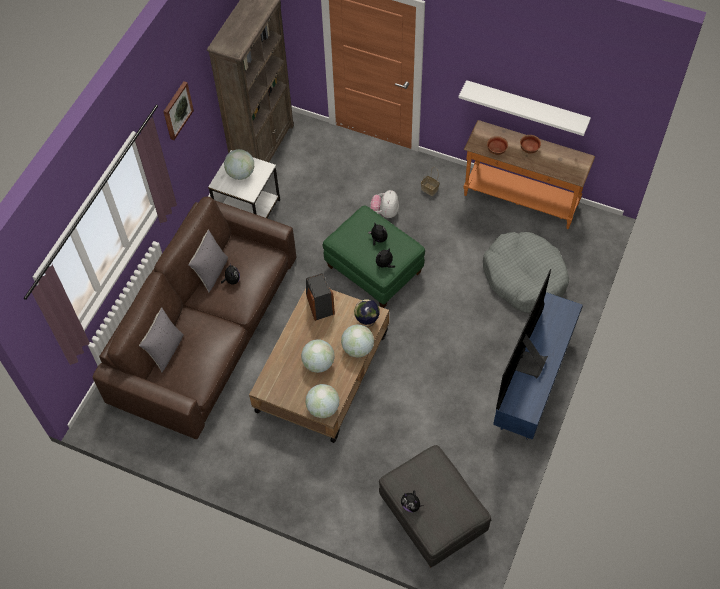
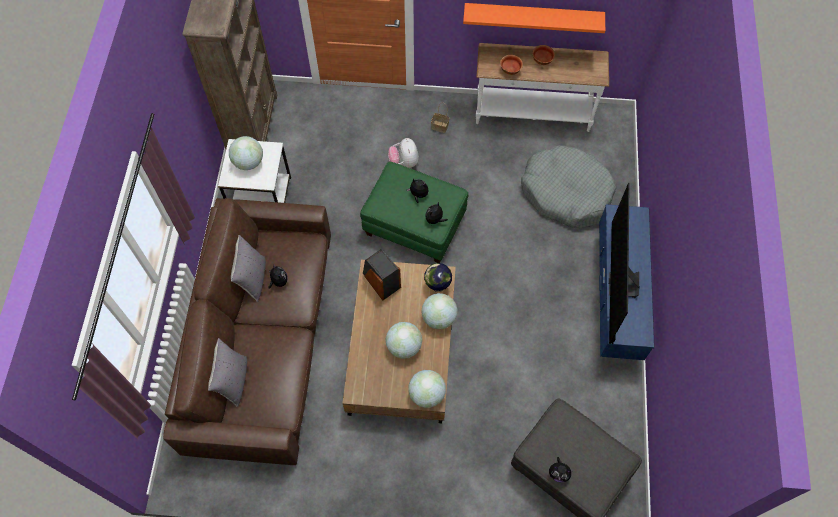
camera: 20 degrees left, 5 degrees up
(177, 110) = (168, 112): picture -> none
(520, 201) = (532, 115): orange console table -> white console table
(526, 106) = (533, 16): white shelf -> orange shelf

